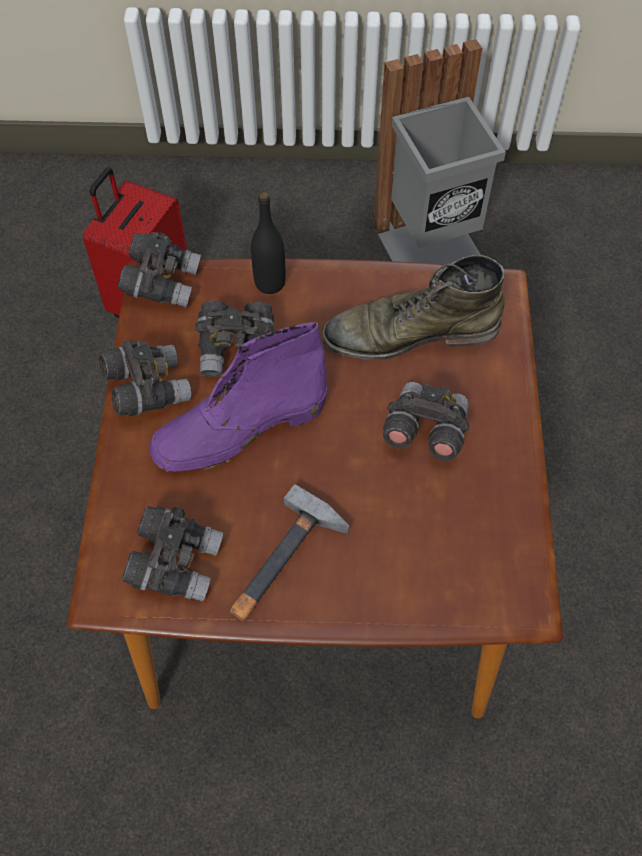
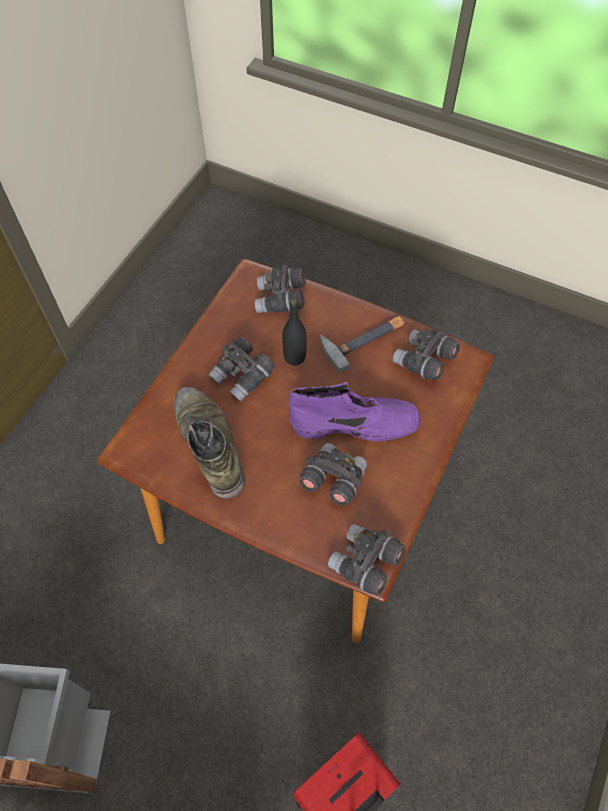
camera: 155 degrees left, 0 degrees up
(147, 388) = (406, 477): grey binoculars -> grey binoculars (281, 300)
(270, 283) = (283, 527): black bottle -> black bottle (294, 357)
(410, 333) = (209, 443): green boot -> green boot turned 135 degrees counterclockwise

